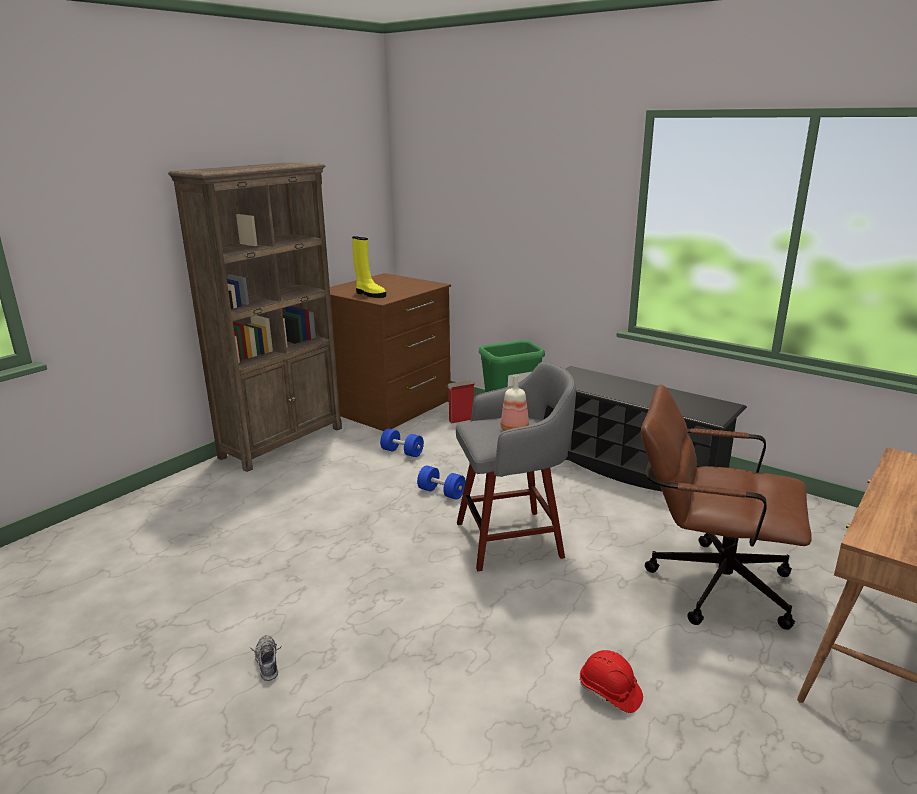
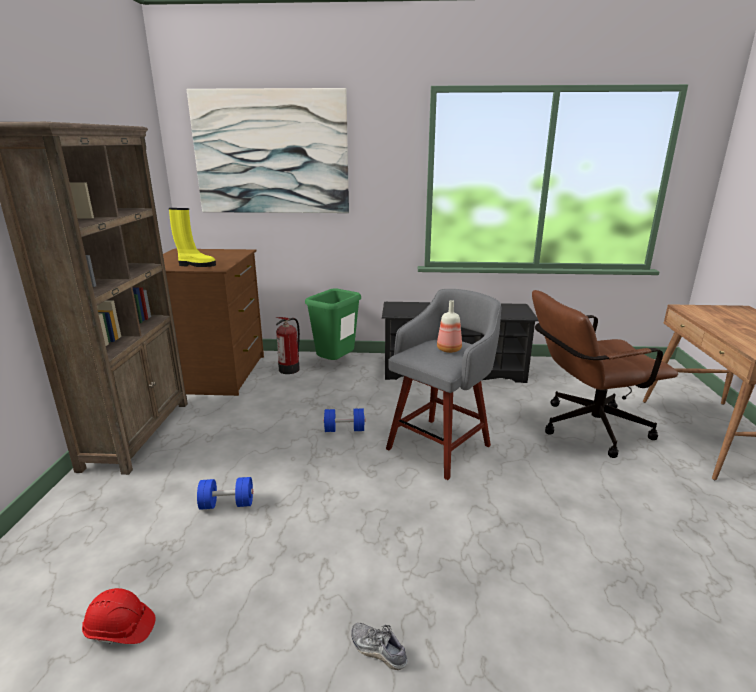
camera: 35 degrees left, 0 degrees up
(402, 452) = (271, 408): blue dumbbell -> blue dumbbell (227, 504)
(460, 420) = (290, 369): cardboard box -> fire extinguisher
(478, 182) = (271, 153): none -> picture
(610, 692) = (632, 526): red hard hat -> red hard hat (120, 629)

